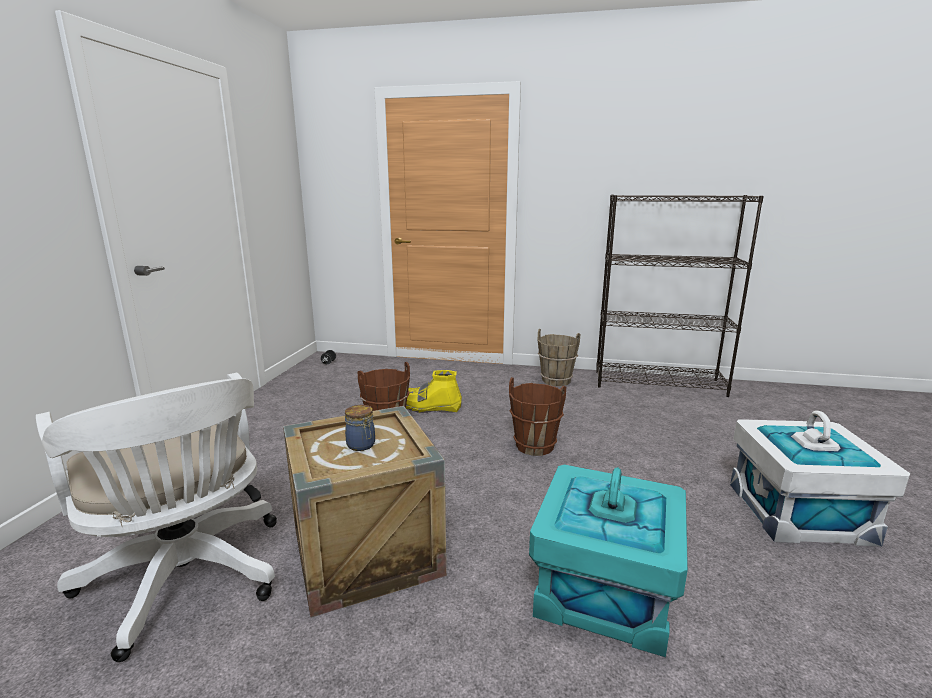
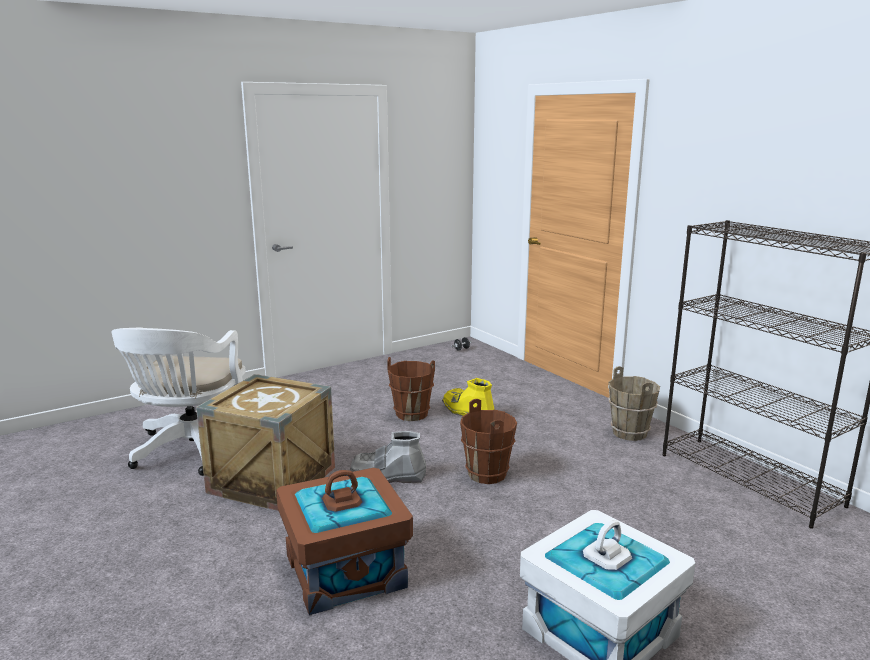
camera: 45 degrees right, 0 degrees up
(361, 445) = (265, 399): jar -> none
(469, 486) = (388, 476): none -> grey boot
(603, 590) = (345, 570): turquoise storage box -> brown storage box

